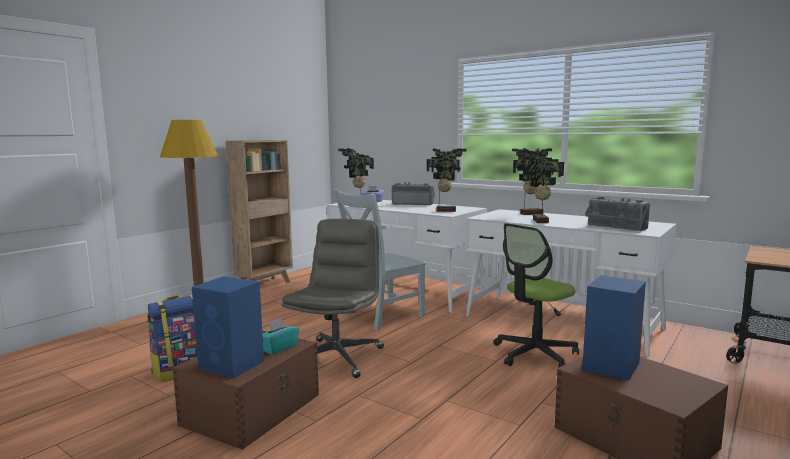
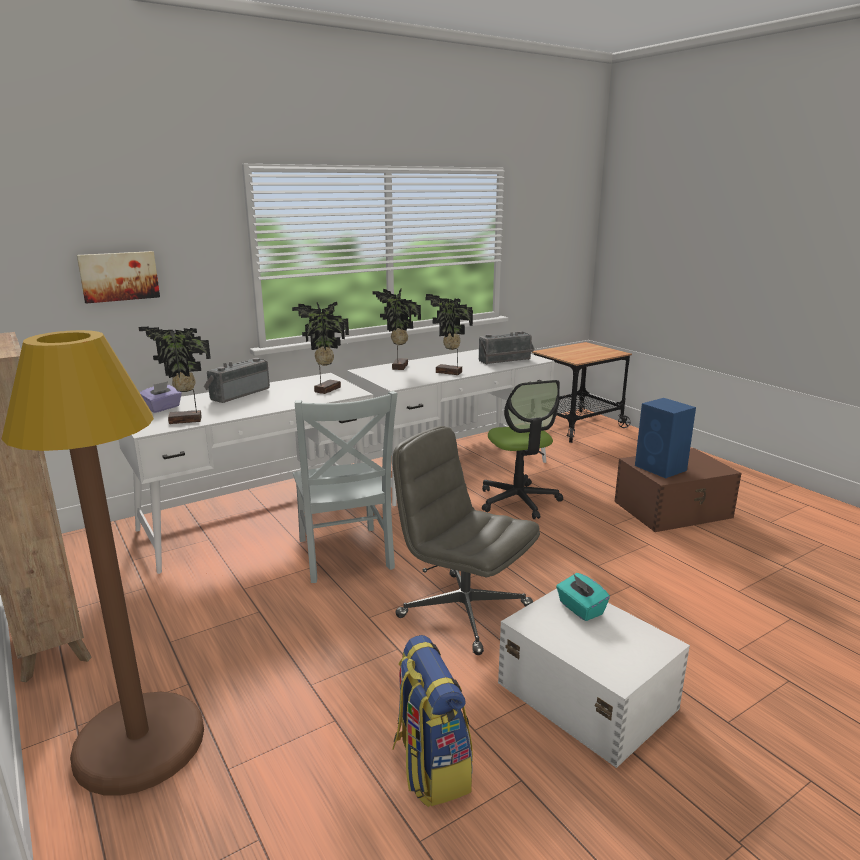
camera: 70 degrees left, 10 degrees up
(232, 365) = (627, 646): blue speaker -> none
(253, 409) = (585, 694): brown storage box -> white storage box
(390, 128) = (119, 276): none -> picture

